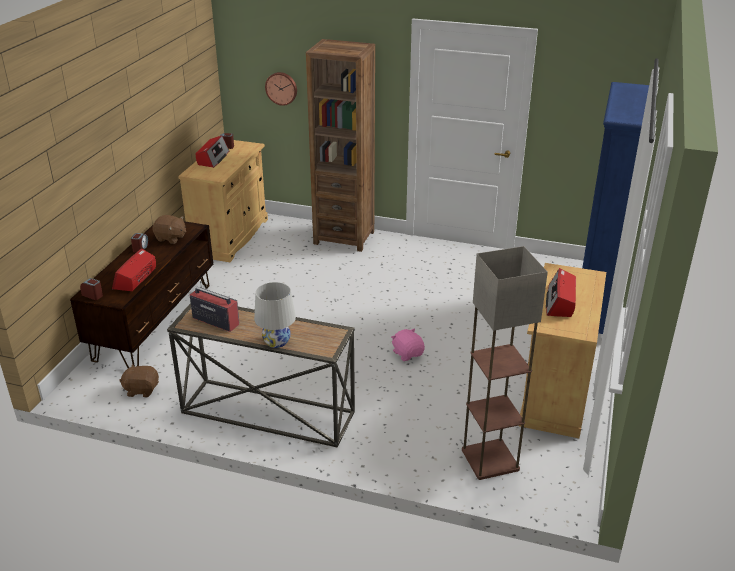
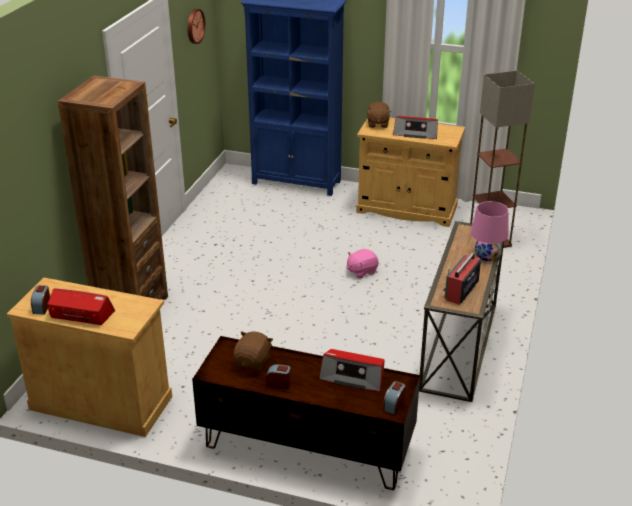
camera: 90 degrees left, 0 degrees up
(141, 390) = (440, 436): brown plush toy -> brown plush toy (377, 124)
(276, 341) = (487, 256): white table lamp -> pink table lamp
(281, 88) = (28, 195): wall clock -> wall clock (194, 26)

